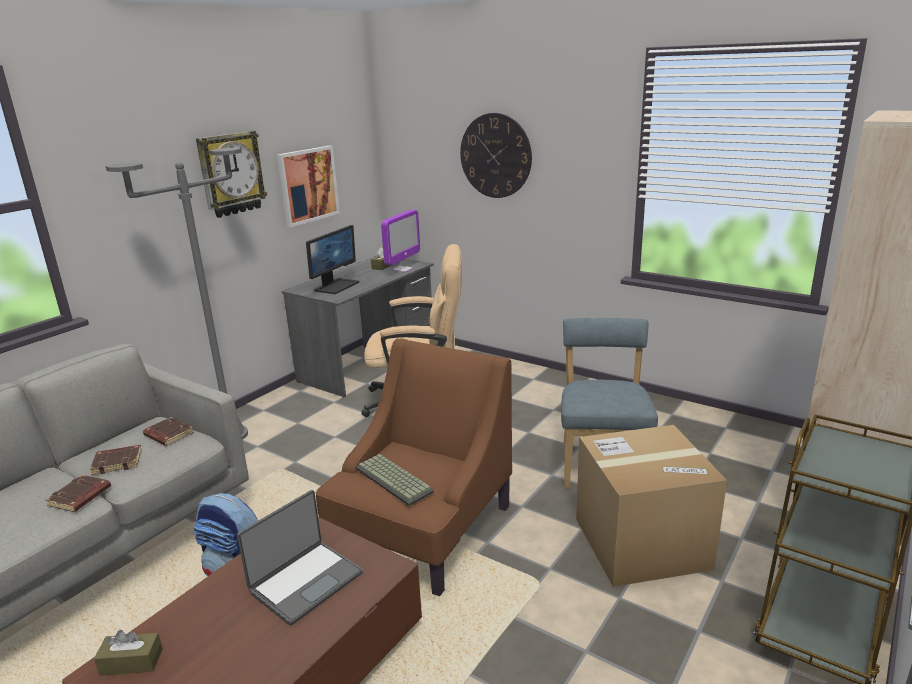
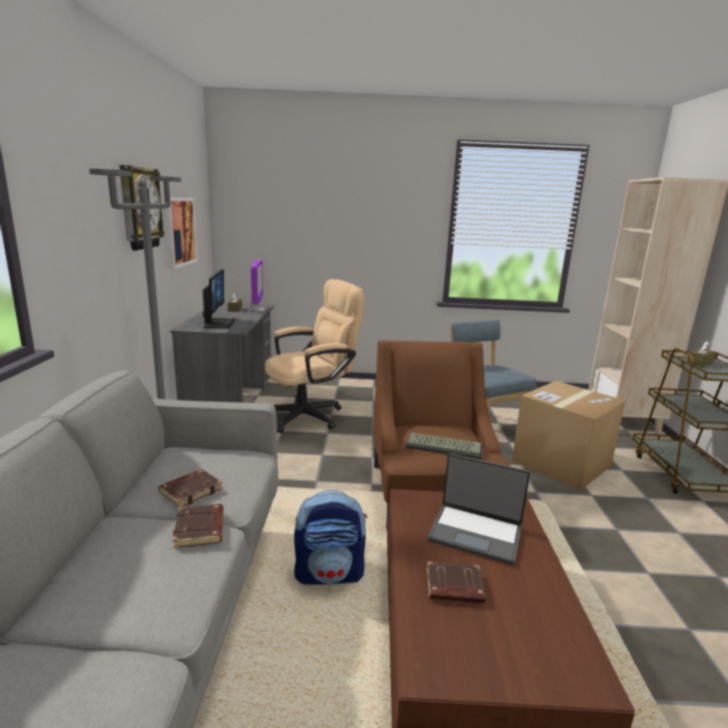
camera: 35 degrees left, 5 degrees down
(131, 662) = (440, 648): brown tissue box -> brown tissue box (700, 363)
(168, 435) = (208, 458): brown book -> brown book (453, 587)
(305, 582) = (475, 533): laptop -> laptop turned 105 degrees clockwise
(495, 156) = (333, 215): wall clock -> none

